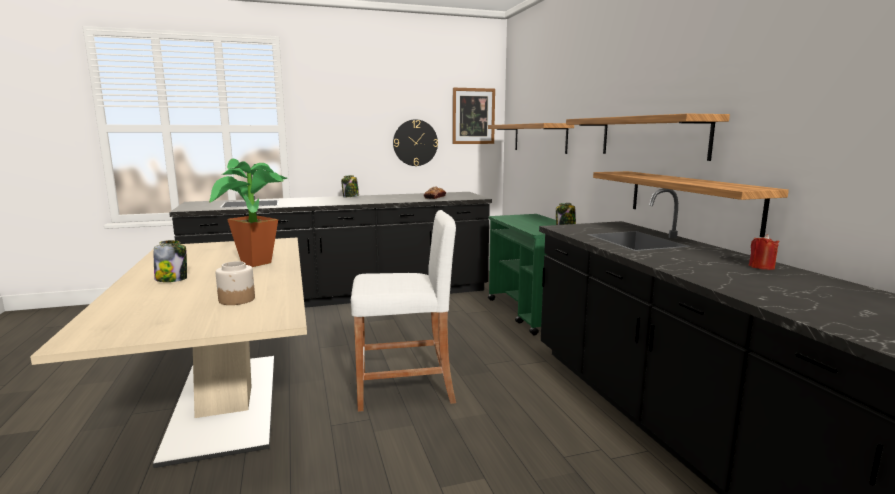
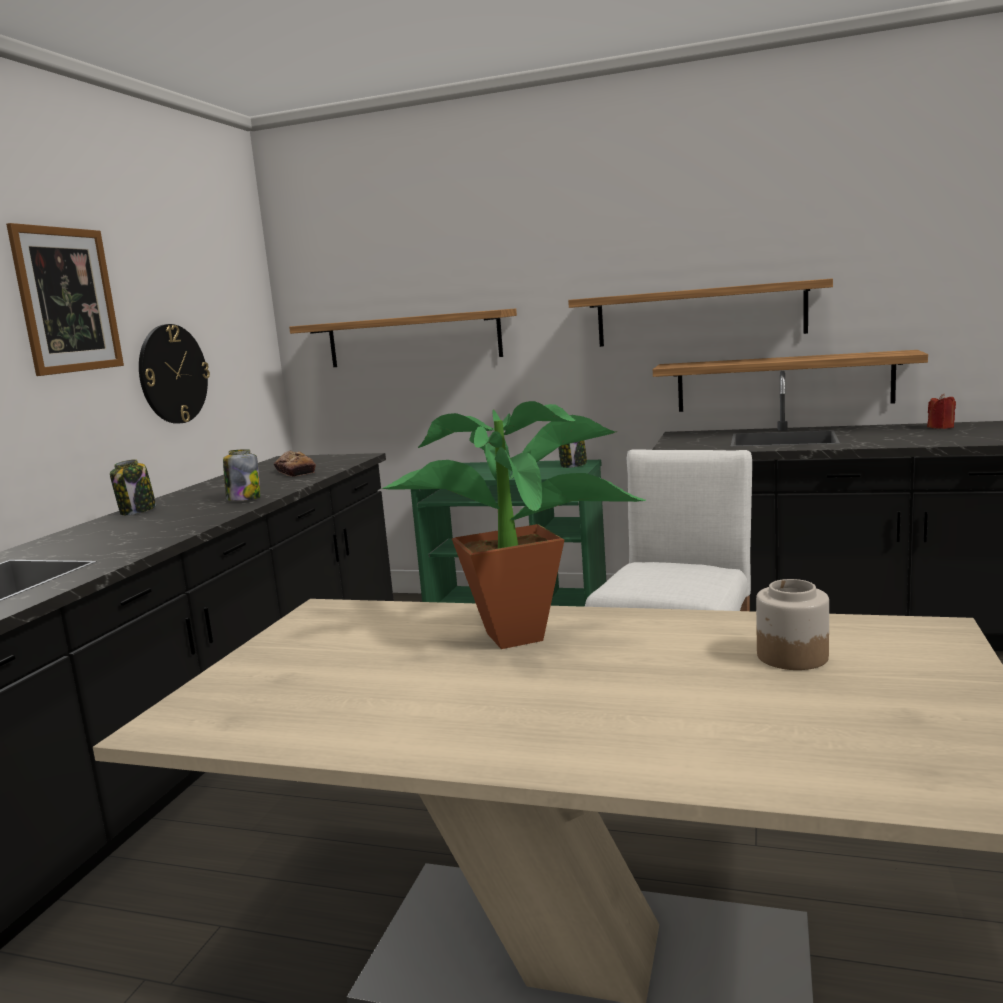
camera: 55 degrees left, 0 degrees up
(172, 279) = (563, 715): jar -> jar (243, 499)
(473, 116) = (240, 312): picture -> picture (67, 300)

